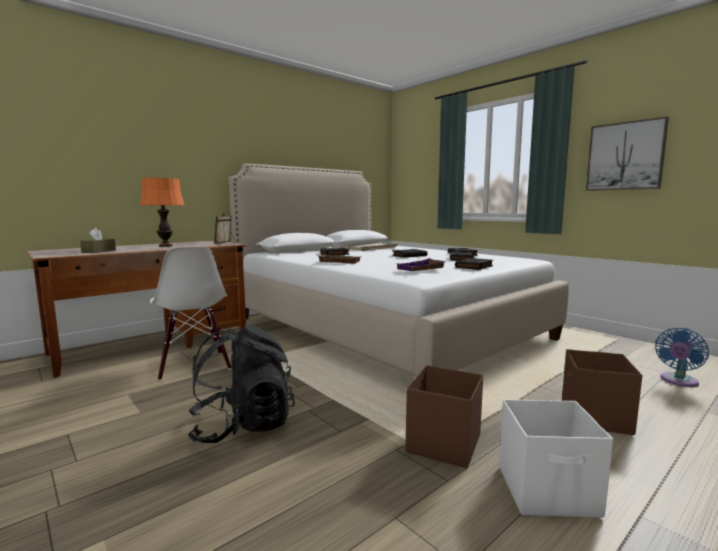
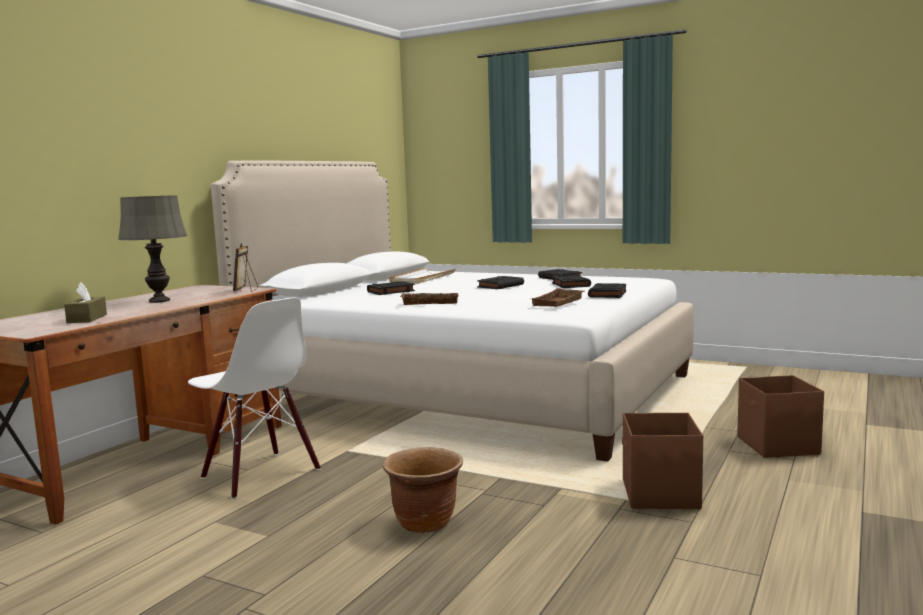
camera: 20 degrees left, 0 degrees up
(166, 246) = (160, 301): orange table lamp -> grey table lamp
(242, 426) = (425, 522): black backpack -> brown planter
(421, 269) = (559, 303): purple tray -> brown tray
(548, 491) = (783, 511): white storage box -> none
(625, 156) = (735, 147): picture -> none
(678, 381) = (827, 401): blue fan -> none

